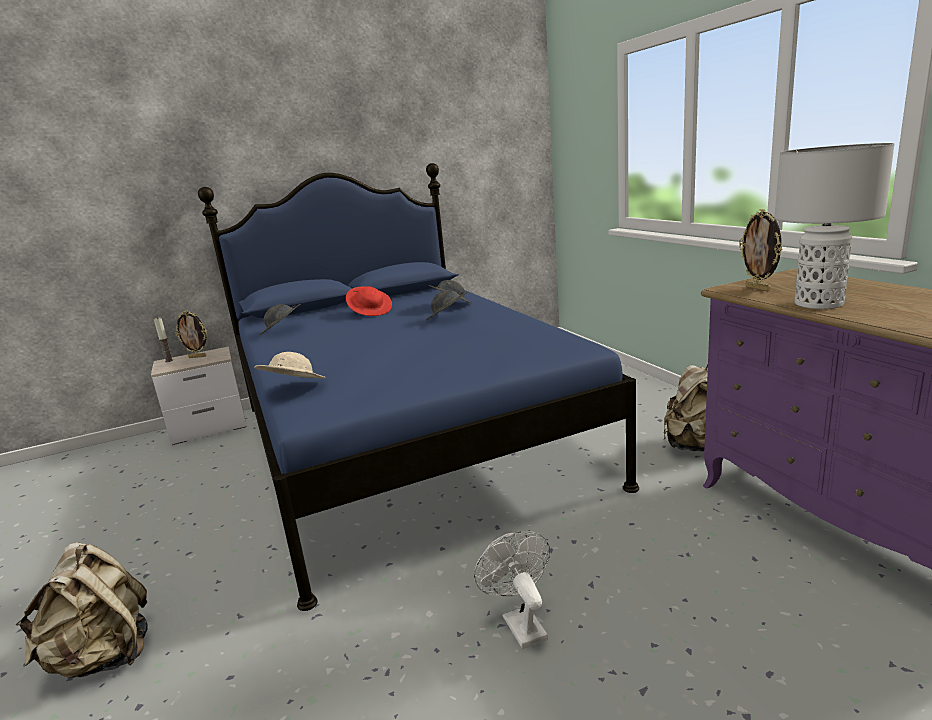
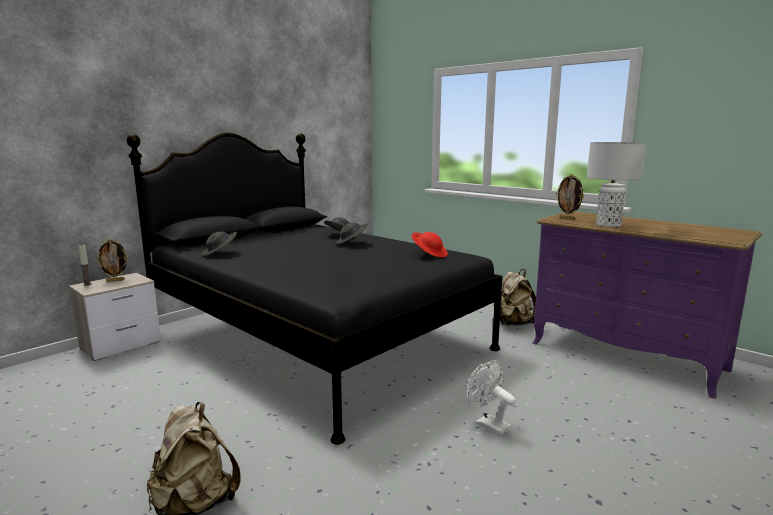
camera: 25 degrees left, 5 degrees down
(292, 388) = (302, 284): beige hat -> none
(371, 312) = (279, 240): red hat -> red hat (429, 254)
(406, 442) = (316, 339): blue bed -> black bed

